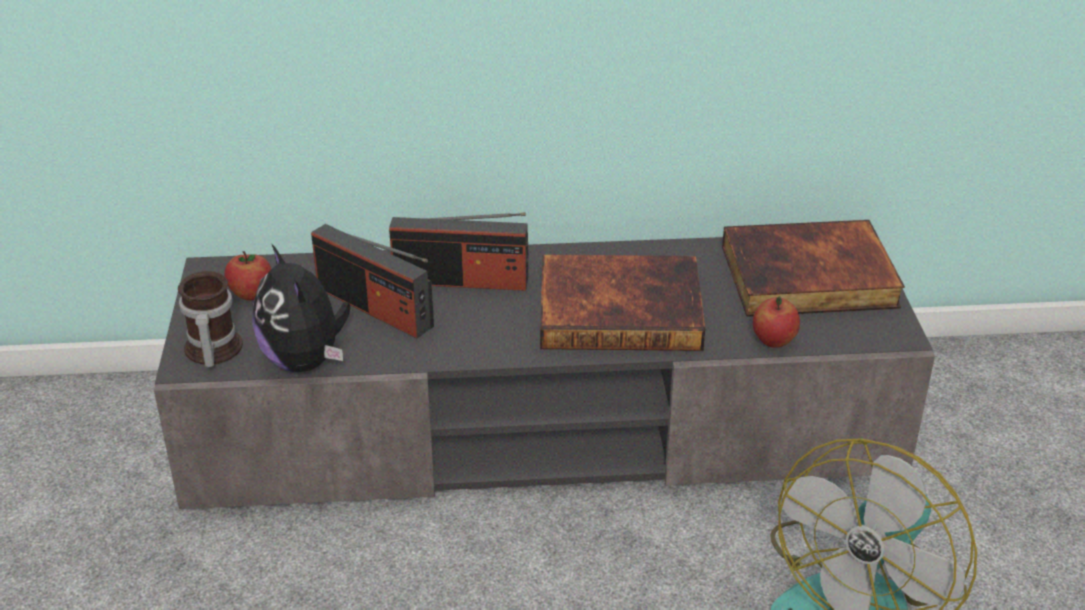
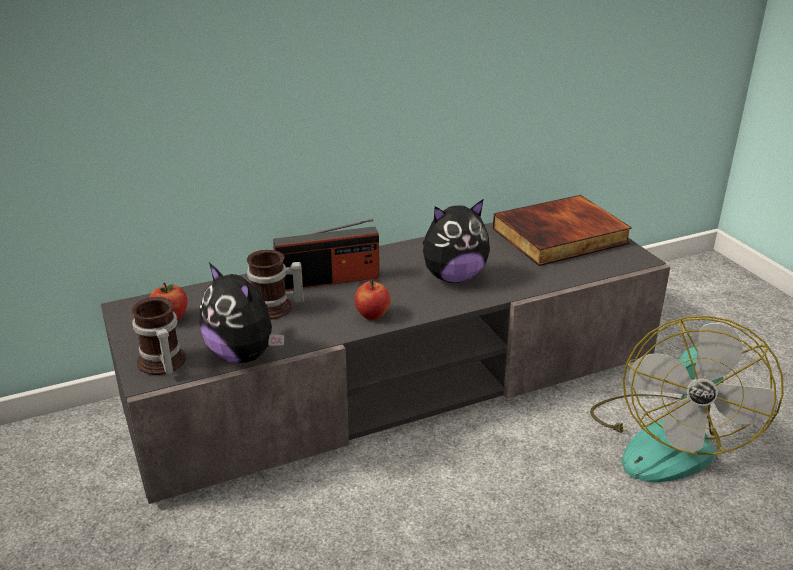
camera: 20 degrees left, 5 degrees down
(375, 307) = (275, 309): radio -> mug
(621, 309) = (453, 277): book -> plush toy
(773, 341) = (567, 277): apple -> apple (372, 315)

